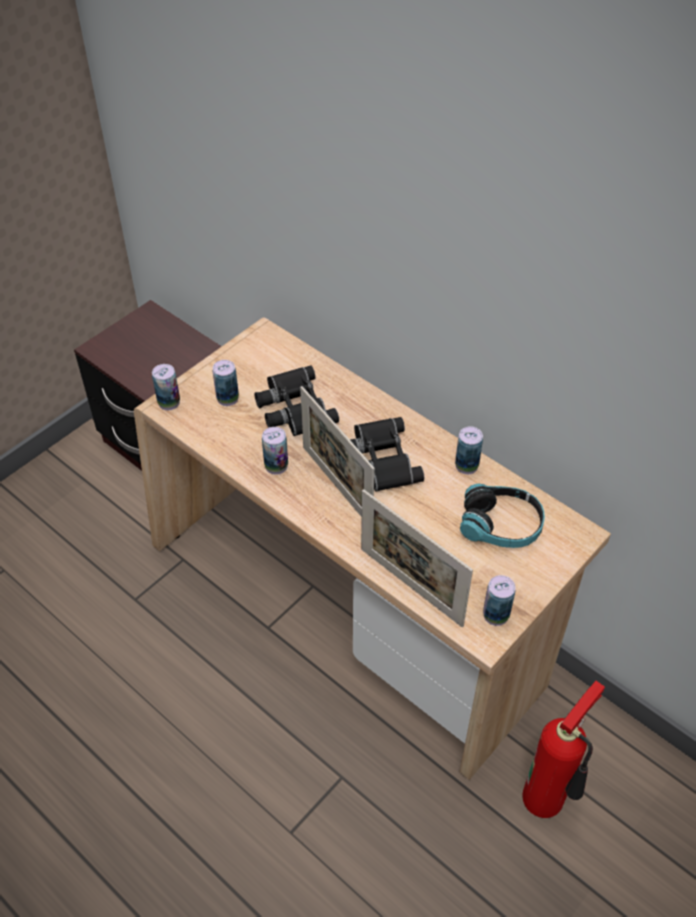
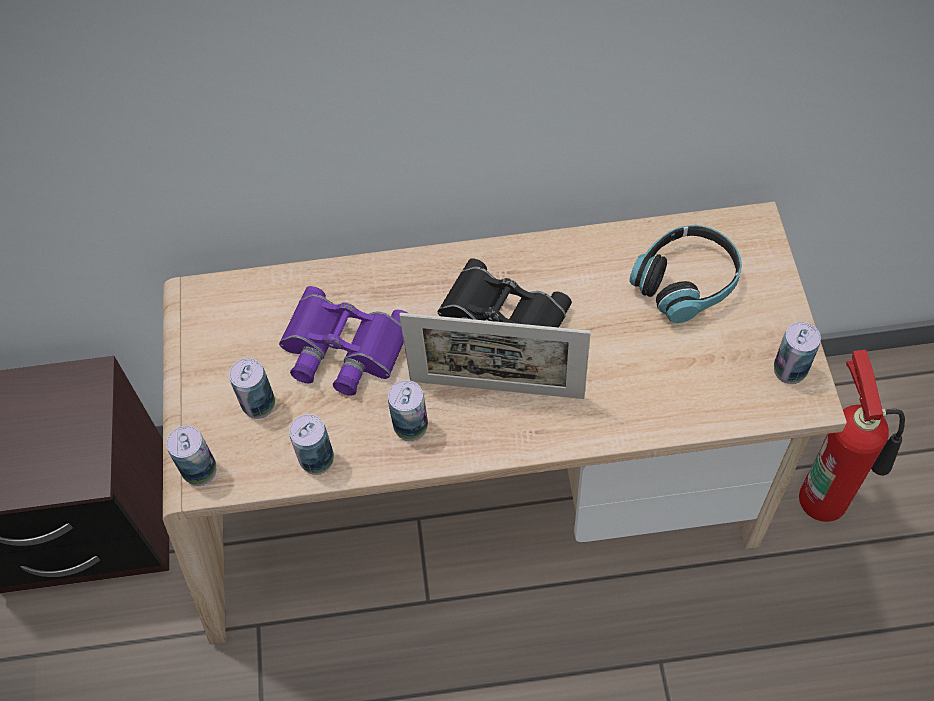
camera: 45 degrees left, 10 degrees up
(293, 407) = (342, 349): black binoculars -> purple binoculars
(410, 586) = (691, 418): picture frame -> none
(466, 465) = (582, 252): can -> can (317, 460)

